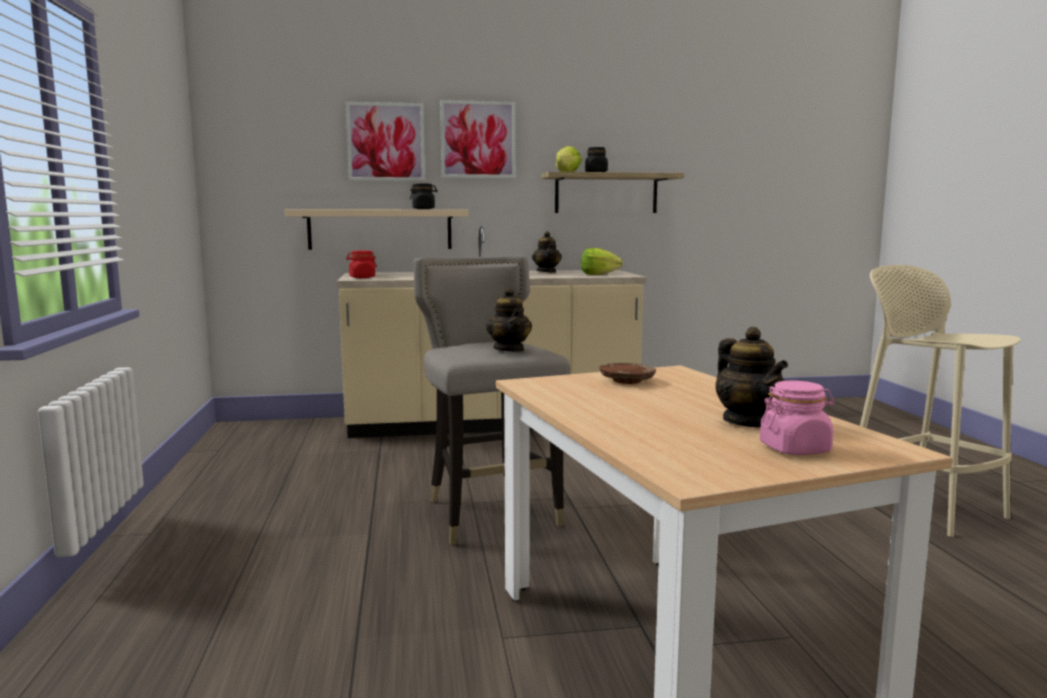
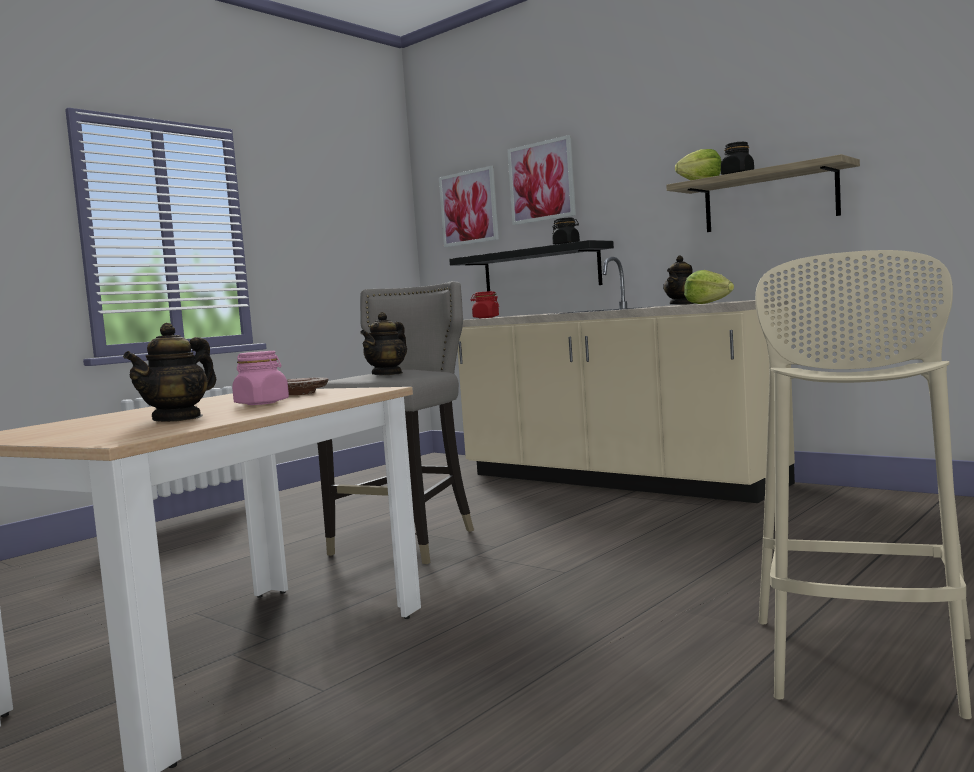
camera: 50 degrees right, 5 degrees down
(380, 229) = (540, 270): beige shelf -> black shelf
(478, 140) = (622, 162): picture -> picture (469, 207)
(795, 449) = (90, 432): pink jar -> pink jar (262, 403)

